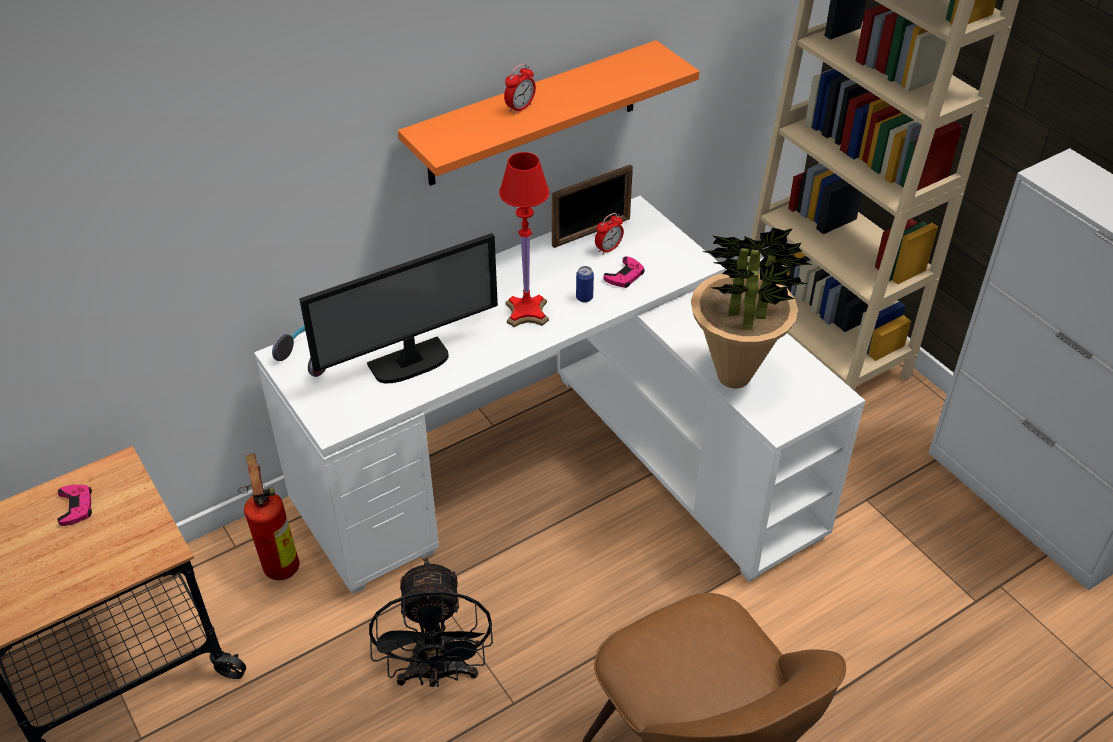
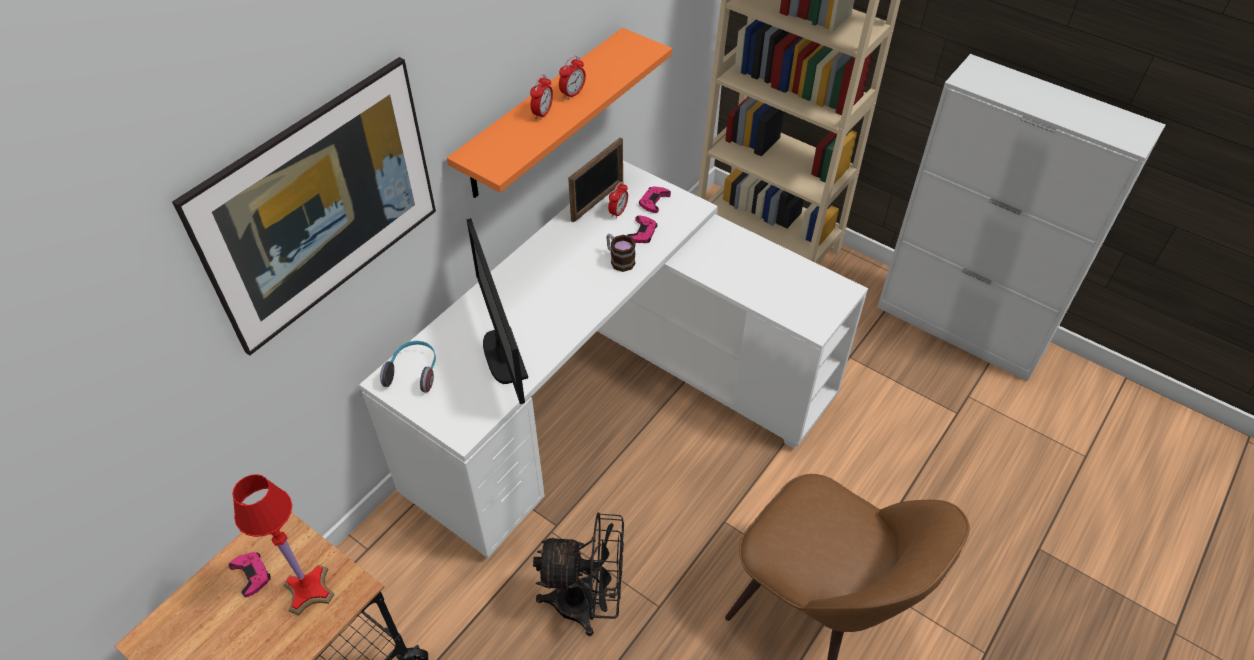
camera: 20 degrees left, 5 degrees up
(244, 184) = (333, 242): none -> picture
(281, 563) = (414, 551): fire extinguisher -> none
(410, 363) = (503, 357): monitor -> monitor turned 120 degrees clockwise
(437, 673) = (587, 603): black fan -> black fan turned 60 degrees counterclockwise
(527, 313) = (579, 285): red table lamp -> red table lamp (309, 591)
(563, 95) = (572, 93): none -> alarm clock
(584, 297) = (619, 260): can -> mug
(654, 246) = (654, 201): none -> pink game controller
(734, 377) = (763, 295): potted plant -> none

